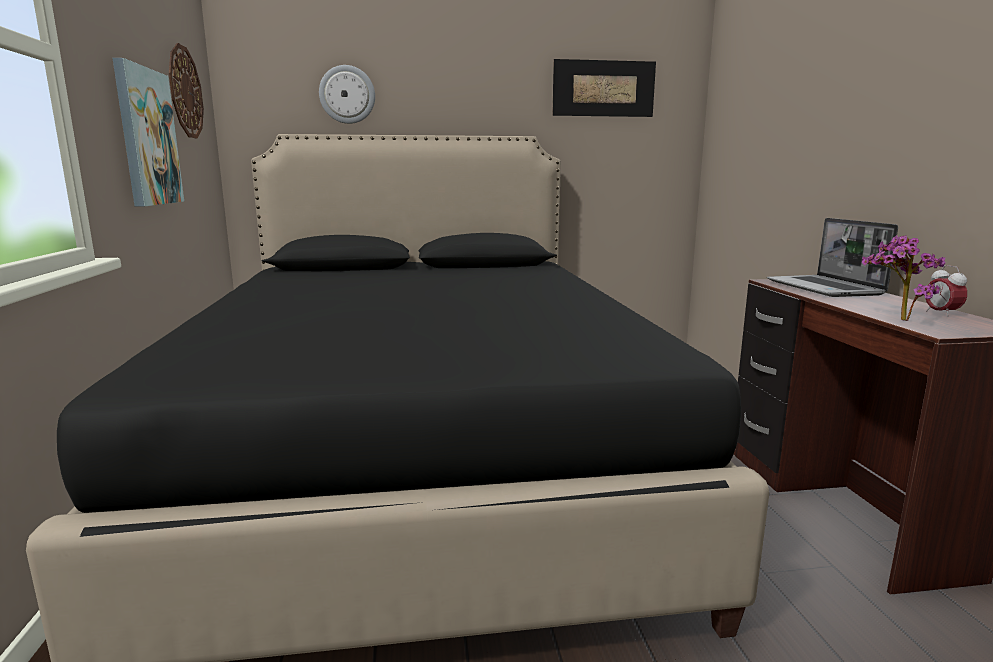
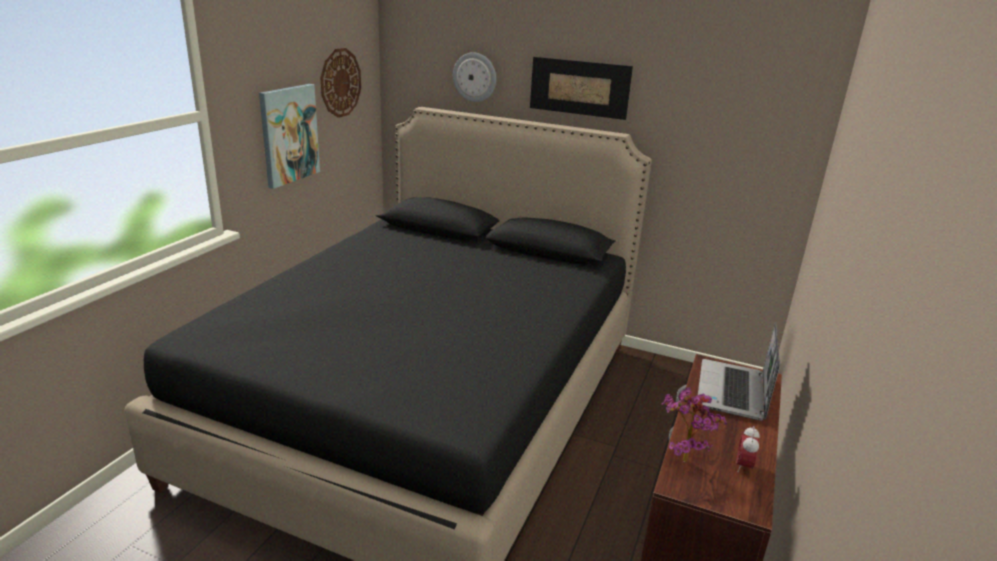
camera: 30 degrees right, 10 degrees up
(603, 88) = (714, 93): picture -> picture (579, 87)

